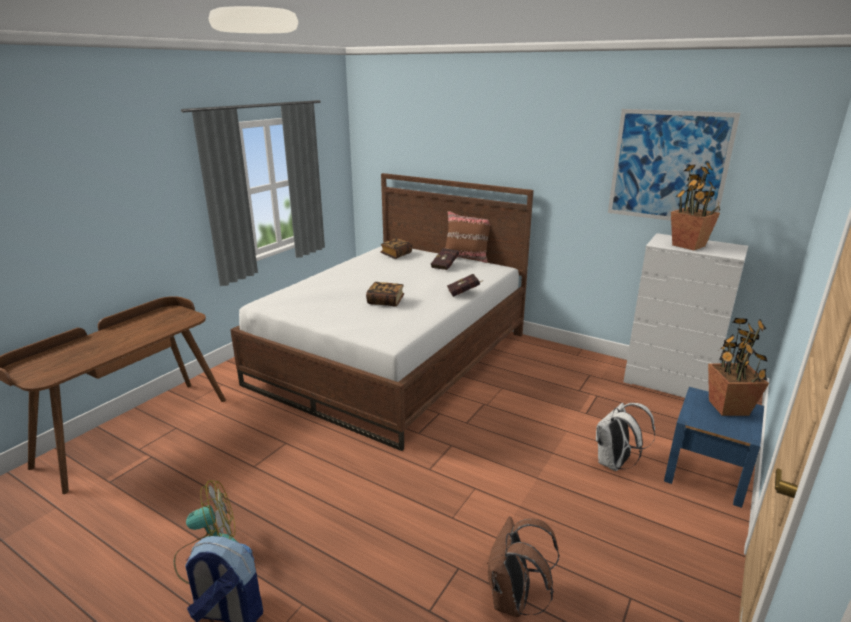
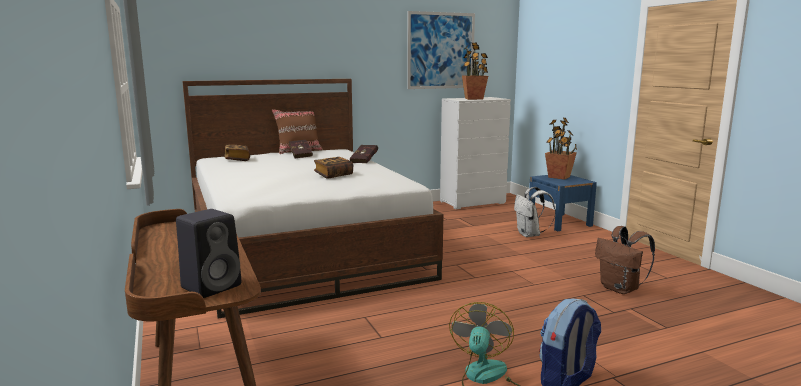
camera: 55 degrees left, 10 degrees down
(50, 370) = (213, 286): none -> black speaker

